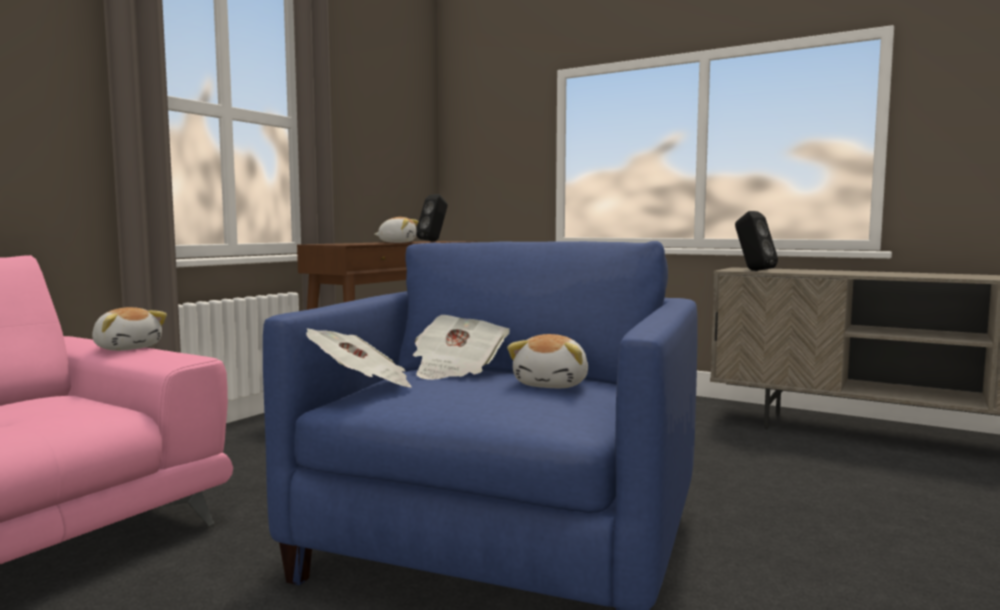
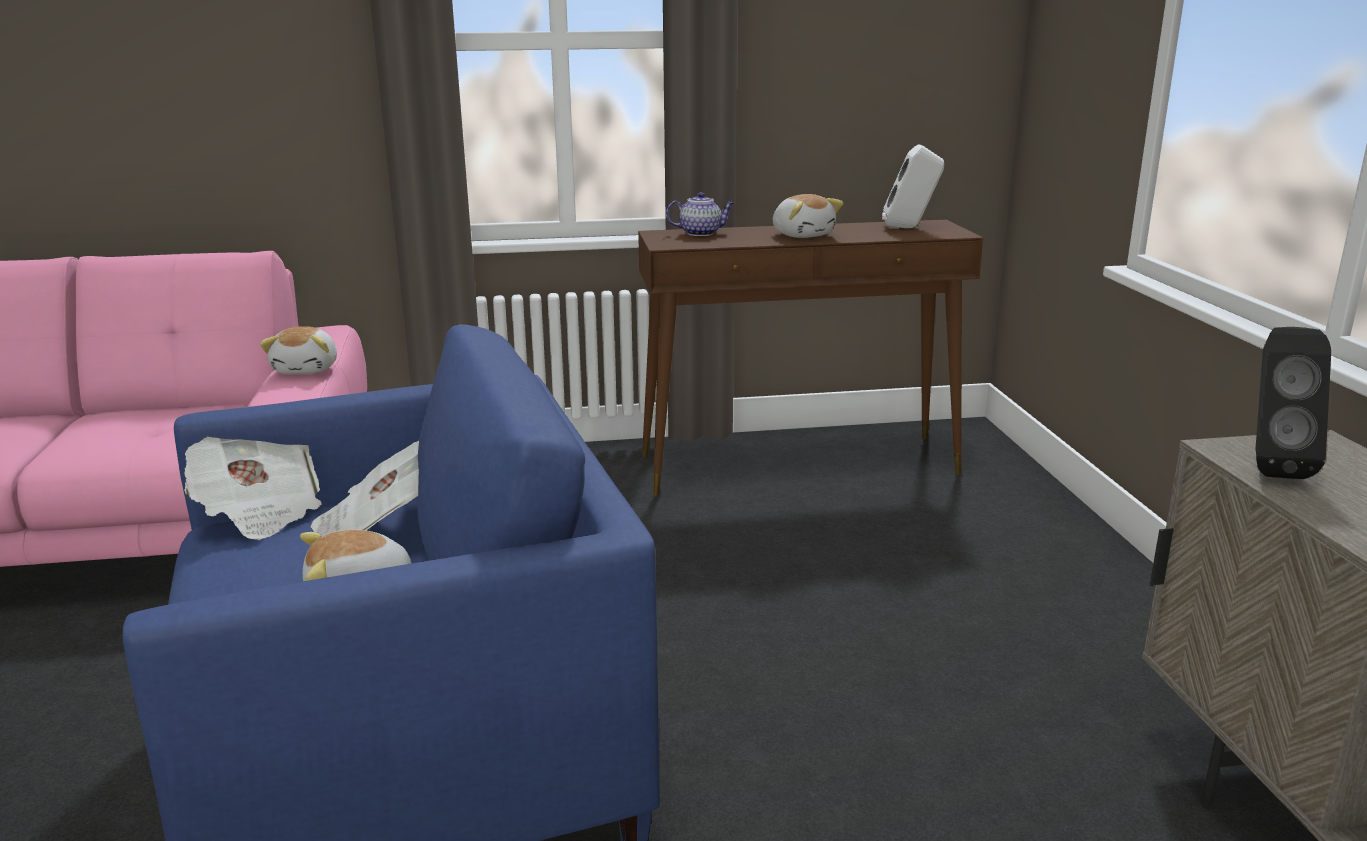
camera: 50 degrees right, 15 degrees up
(341, 243) = (701, 233): none -> teapot
(433, 241) = (910, 228): black speaker -> white speaker

